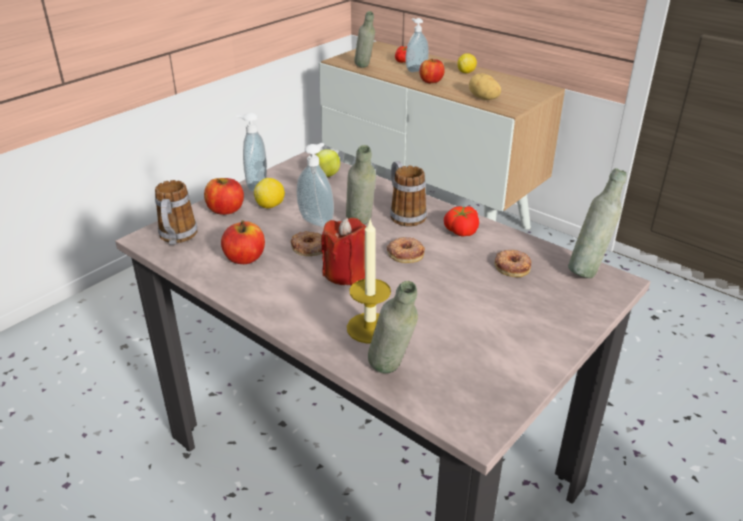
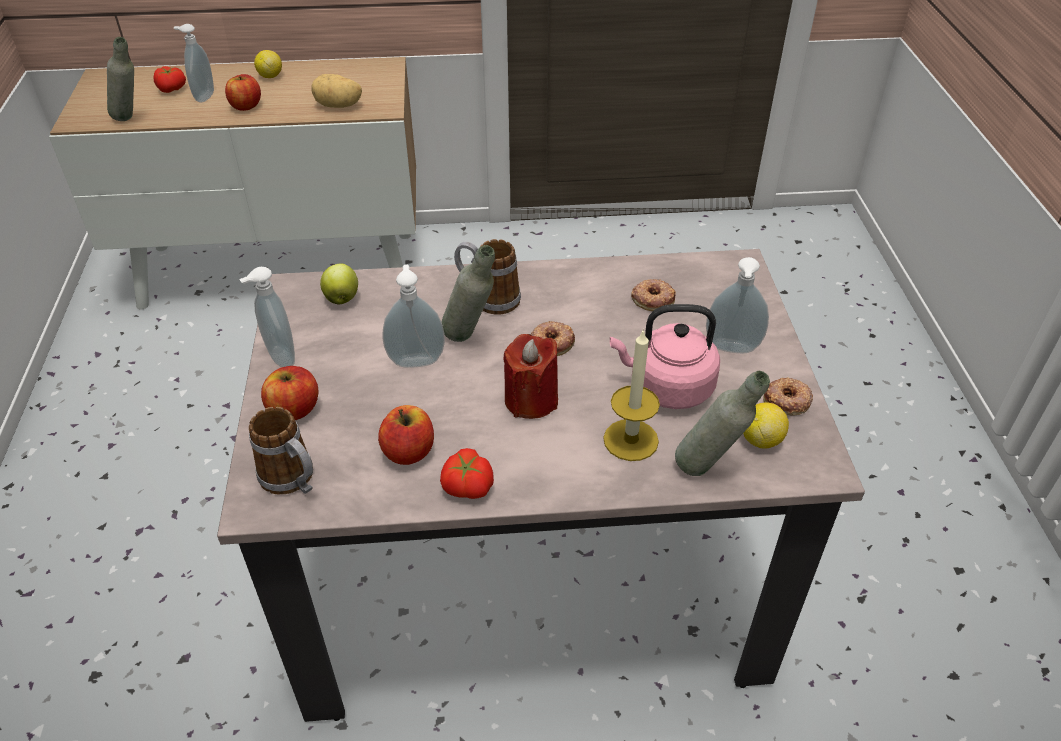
camera: 45 degrees left, 10 degrees up
(270, 206) = (338, 373): lemon -> lemon (761, 439)
(309, 248) = (455, 396): donut -> donut (787, 401)
(440, 316) = (666, 387): none -> pink kettle
(460, 231) = (564, 288): tomato -> tomato (466, 487)
(523, 323) = (731, 349): none -> soap dispenser
(588, 270) = (709, 266): grey bottle -> none

